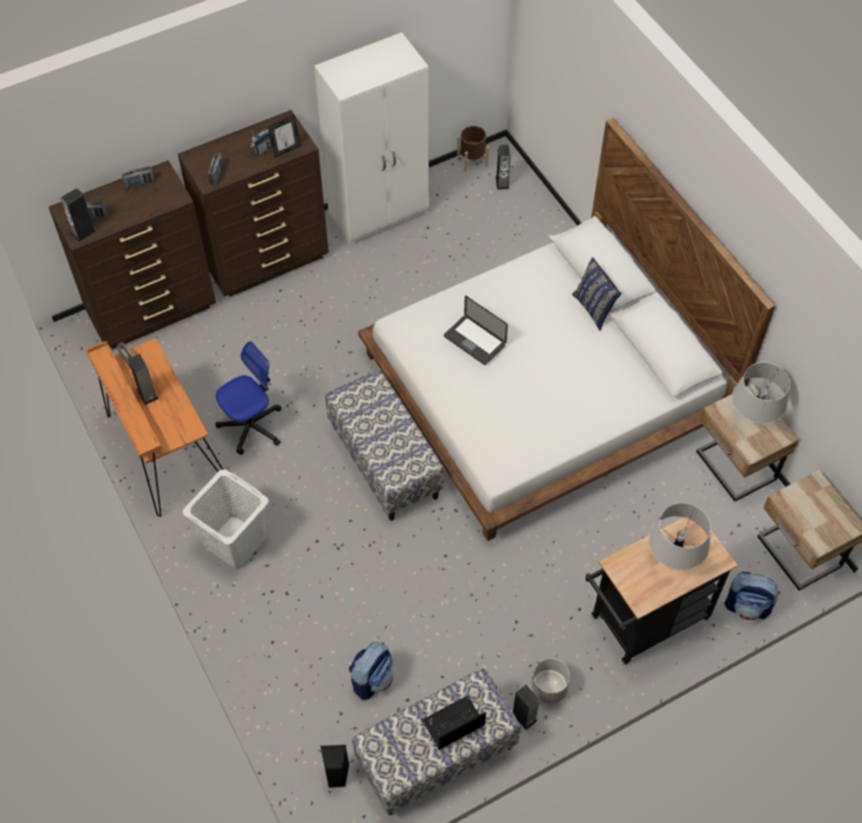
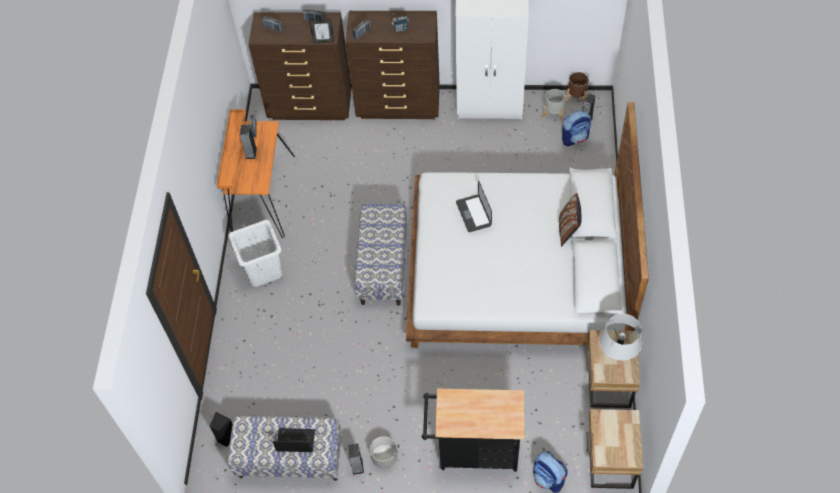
camera: 35 degrees right, 0 degrees up
(83, 232) = (262, 36): speaker -> none
(251, 426) = (319, 205): office chair -> none
(286, 150) = (415, 35): picture frame -> picture frame (323, 41)
(372, 679) = (285, 393): backpack -> backpack (575, 138)
(459, 190) = (553, 114): none -> grey planter
(594, 308) = (568, 230): blue pillow -> brown pillow
(672, 560) = (484, 413): grey table lamp -> none

